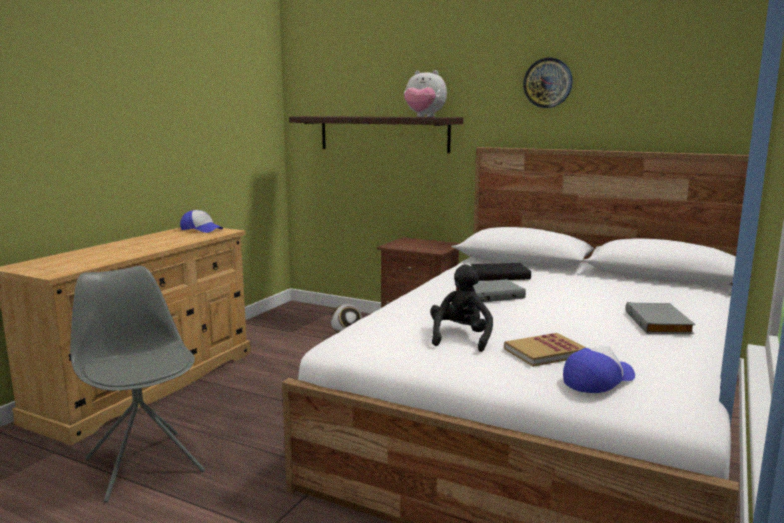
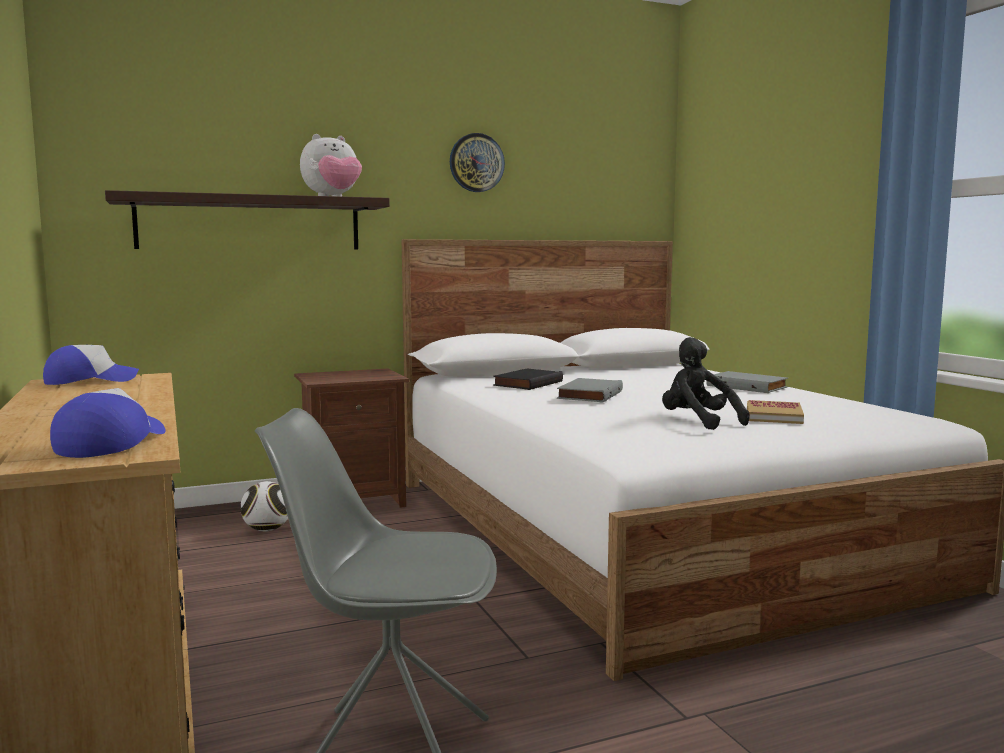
camera: 50 degrees left, 5 degrees down
(598, 380) = (859, 418): cap -> cap (111, 443)

